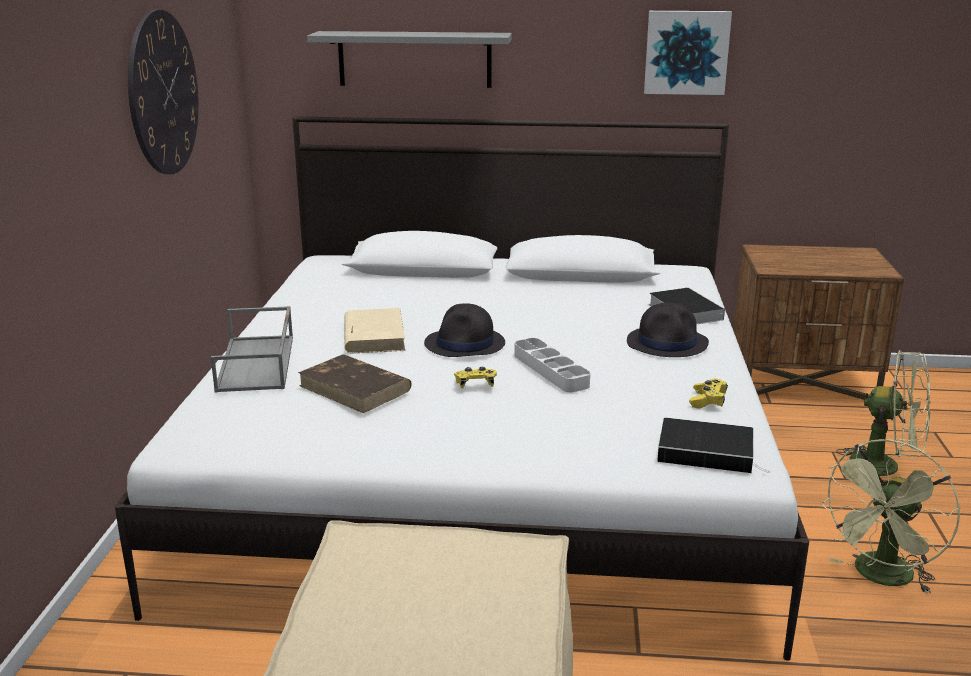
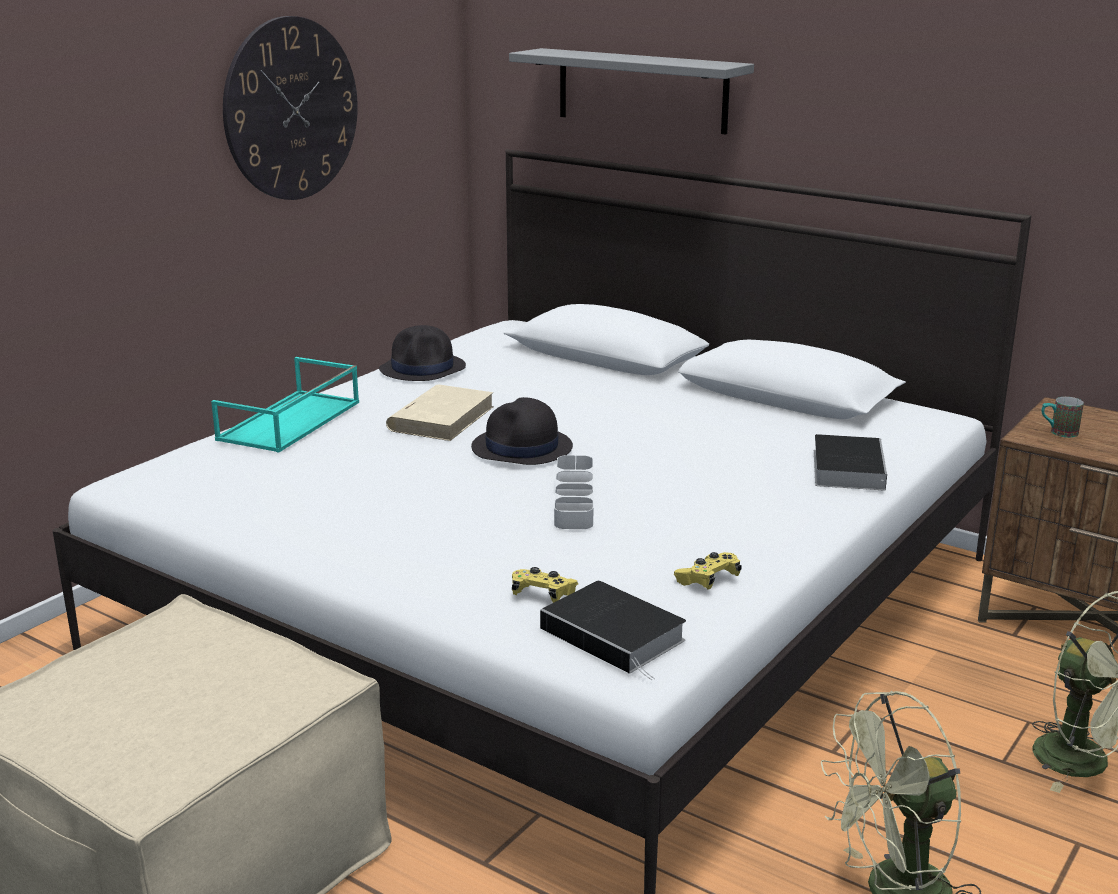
camera: 30 degrees right, 0 degrees up
(257, 363) = (290, 422): grey tray -> turquoise tray
(355, 388) = (341, 468): brown book -> none
(475, 385) = (469, 494): yellow game controller -> yellow game controller (543, 595)
(667, 343) = (764, 501): black hat -> black hat (423, 369)
(686, 52) = (981, 106): picture -> none
(780, 263) = (1058, 432): none -> mug

